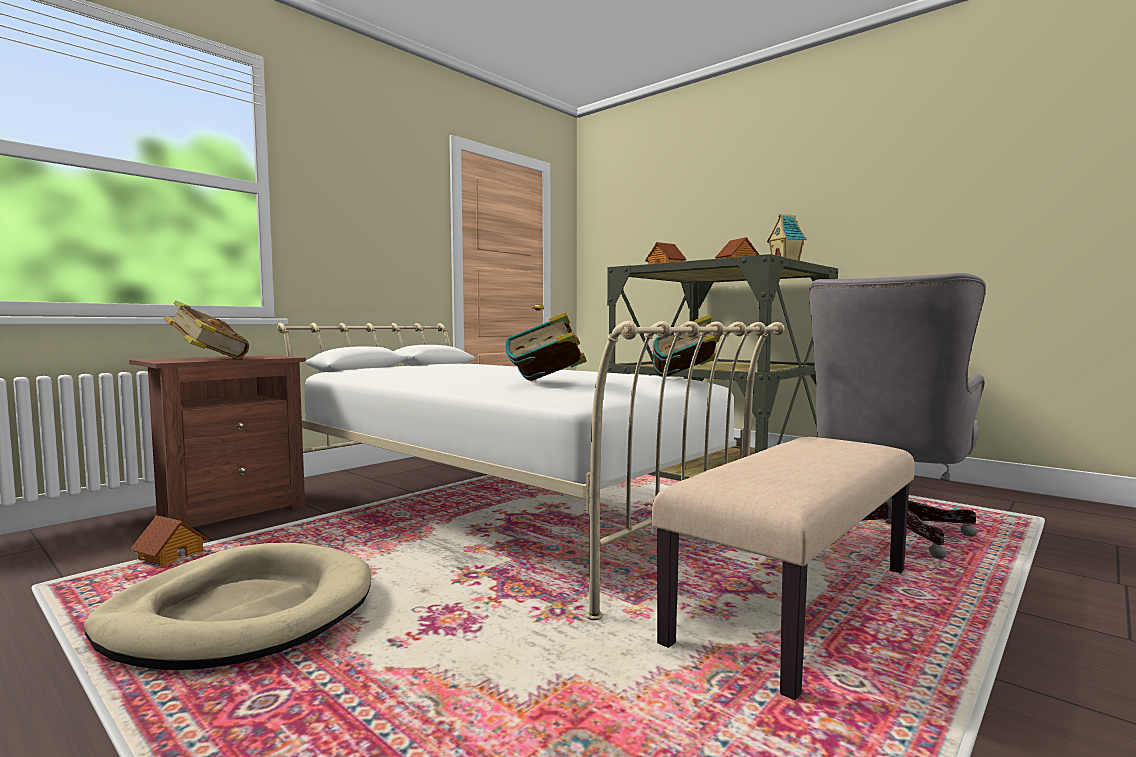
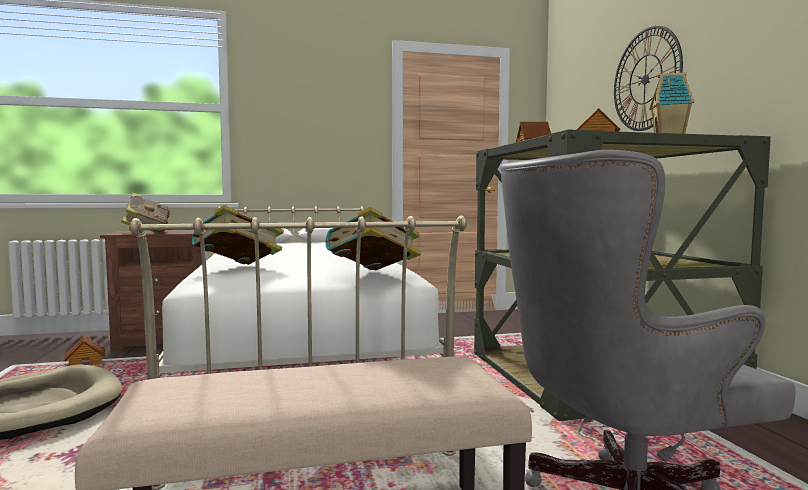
camera: 35 degrees right, 0 degrees up
(709, 213) = (645, 79): none -> wall clock

